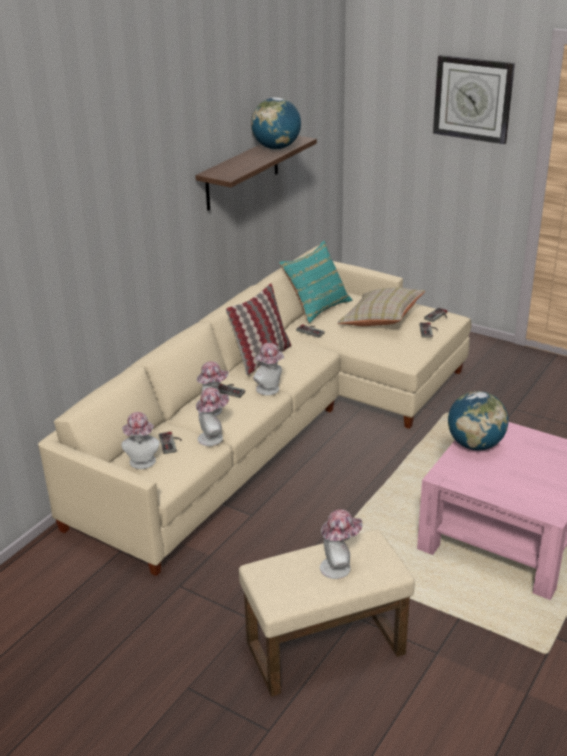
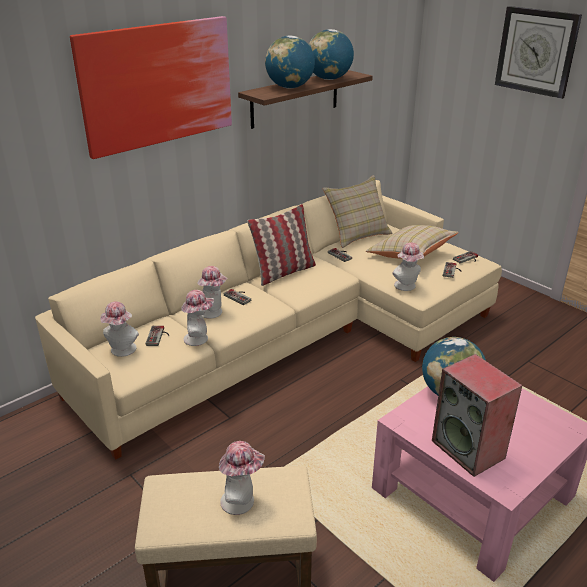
camera: 15 degrees right, 0 degrees up
(129, 181) = (157, 84): none -> picture
(245, 163) = (290, 87): none -> globe
(270, 390) = (275, 302): hat -> hat (407, 286)
(317, 307) = (357, 235): turquoise pillow -> beige pillow
(510, 488) = (469, 449): none -> speaker

